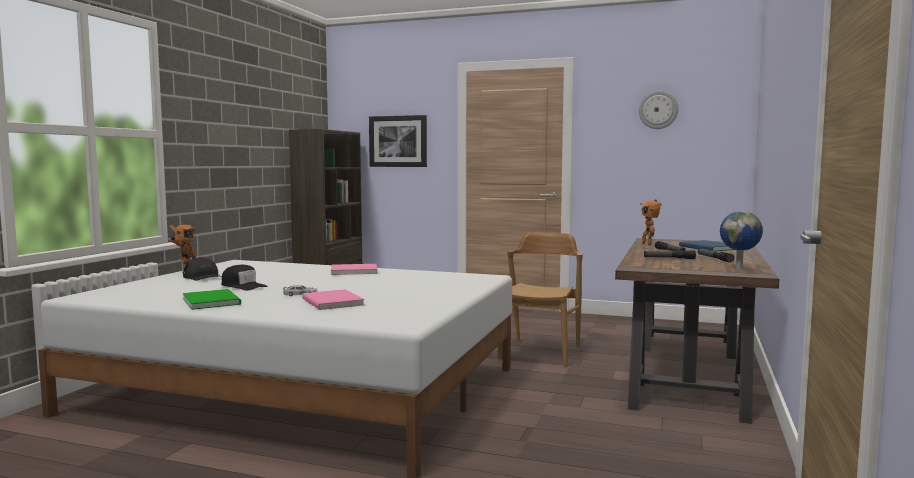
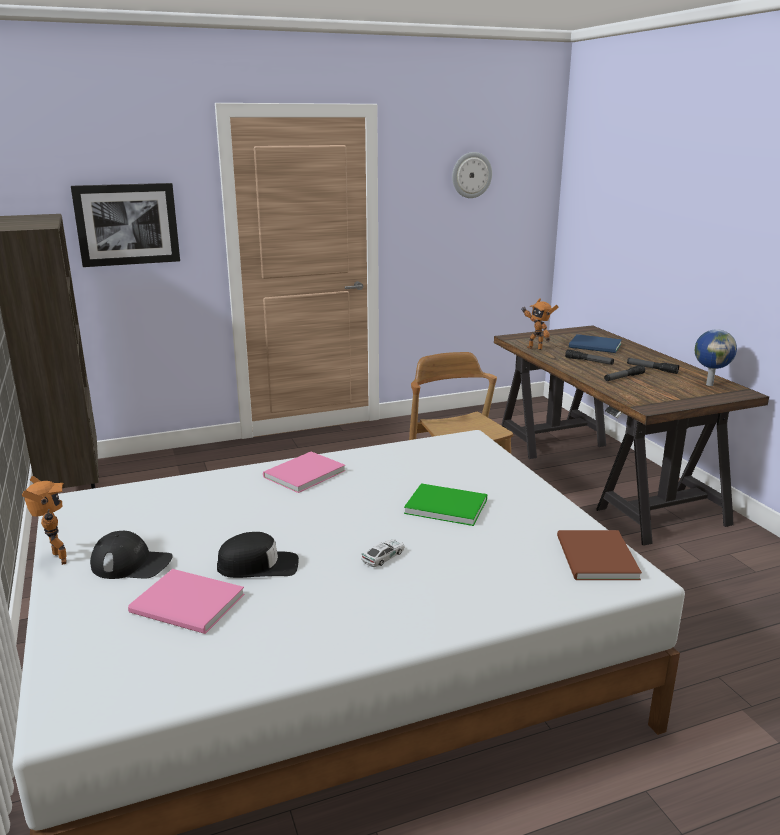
camera: 40 degrees left, 15 degrees up
(212, 301) = (316, 622): green book -> green book (444, 505)
(331, 302) = (460, 560): pink book -> pink book (188, 605)
(402, 317) = (595, 559): none -> brown book

